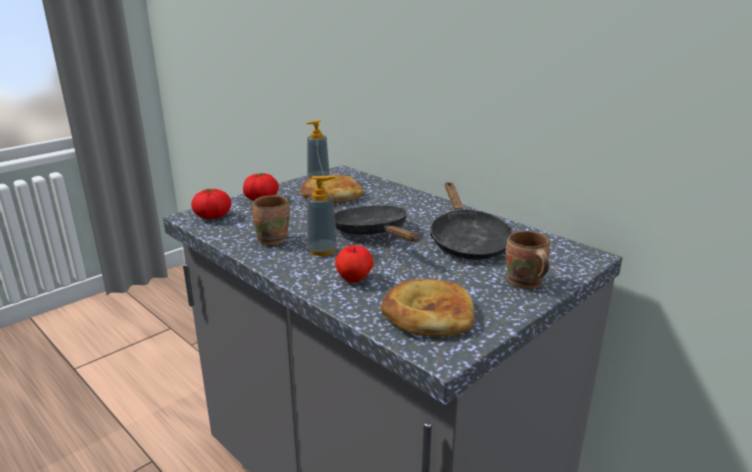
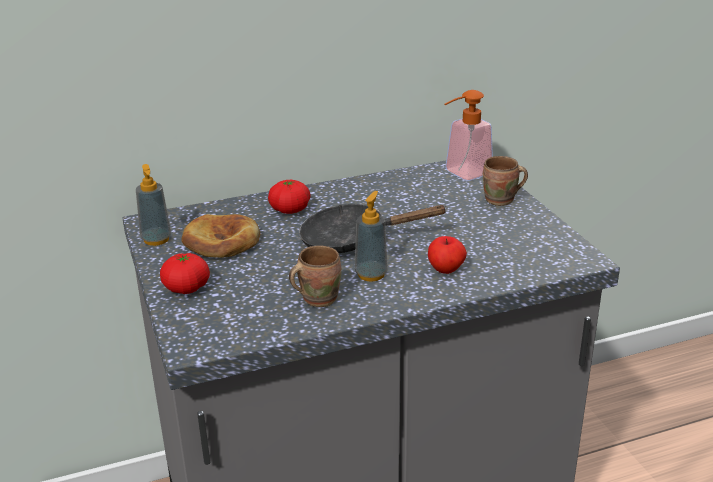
camera: 65 degrees left, 5 degrees up
(213, 216) = (210, 329): tomato -> tomato (290, 210)
(428, 314) = (526, 250): bread -> none
(467, 241) = (409, 201): black frying pan -> none
(557, 254) = (462, 174): none -> soap dispenser

